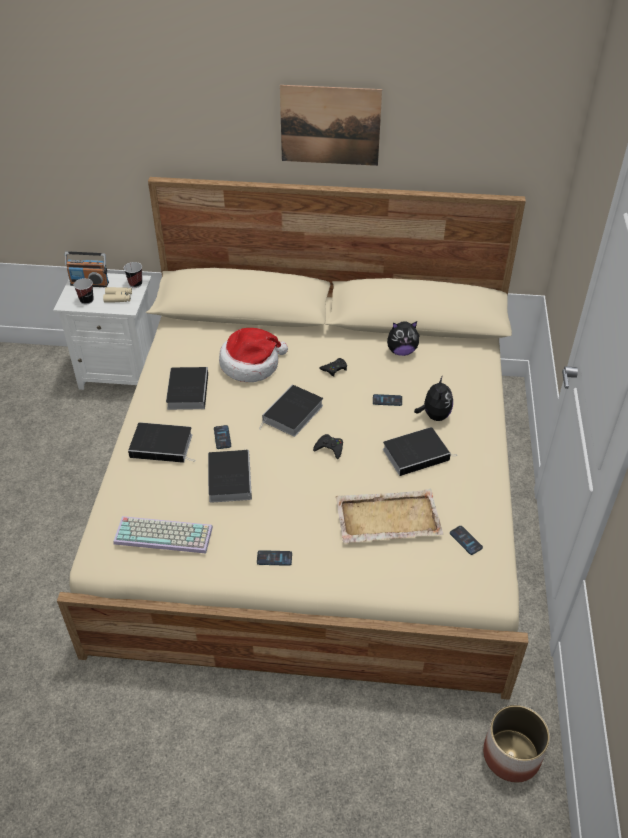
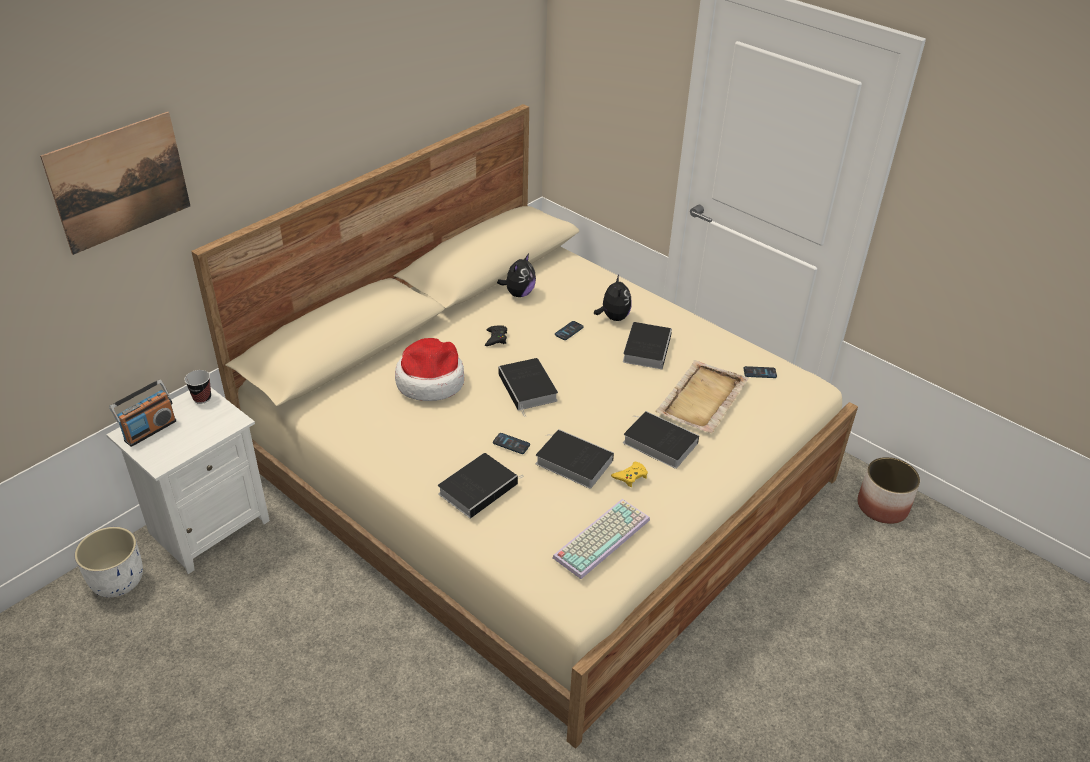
camera: 55 degrees left, 5 degrees down
(52, 366) = (117, 580): none -> white planter
(86, 300) = (177, 445): cup -> none
(118, 298) = (208, 420): beige binoculars -> none
(187, 390) = (417, 437): book -> book (657, 442)
(247, 519) = (630, 476): none -> yellow game controller
(274, 558) = (688, 483): phone -> none
(329, 448) = (593, 389): black game controller -> none
(330, 125) = (361, 103): picture -> picture (120, 182)
(434, 415) = (613, 317): plush toy -> plush toy turned 45 degrees clockwise

